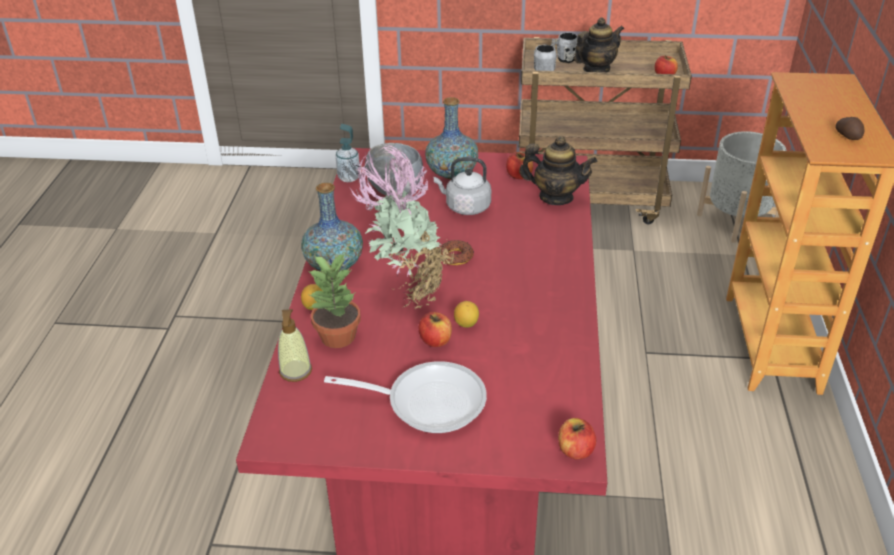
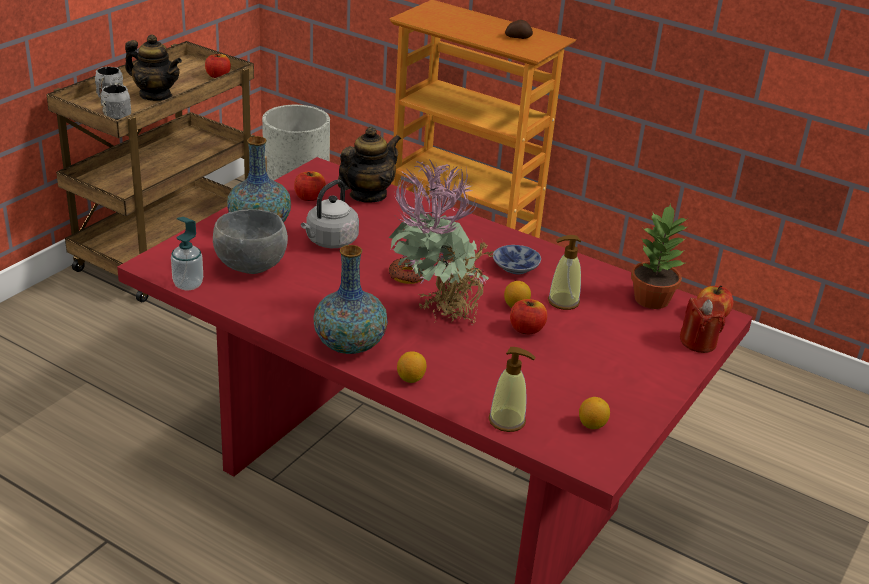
camera: 65 degrees left, 5 degrees down
(324, 419) = (592, 425): none -> lemon
(338, 337) = (474, 379): potted plant -> potted plant (652, 299)
(427, 401) = (607, 361): frying pan -> none
(500, 347) = (563, 301): none -> soap dispenser
(515, 453) = (698, 342): none -> red candle
(531, 305) = (517, 266): none -> bowl
(596, 69) = (155, 95): teapot -> teapot turned 120 degrees clockwise

